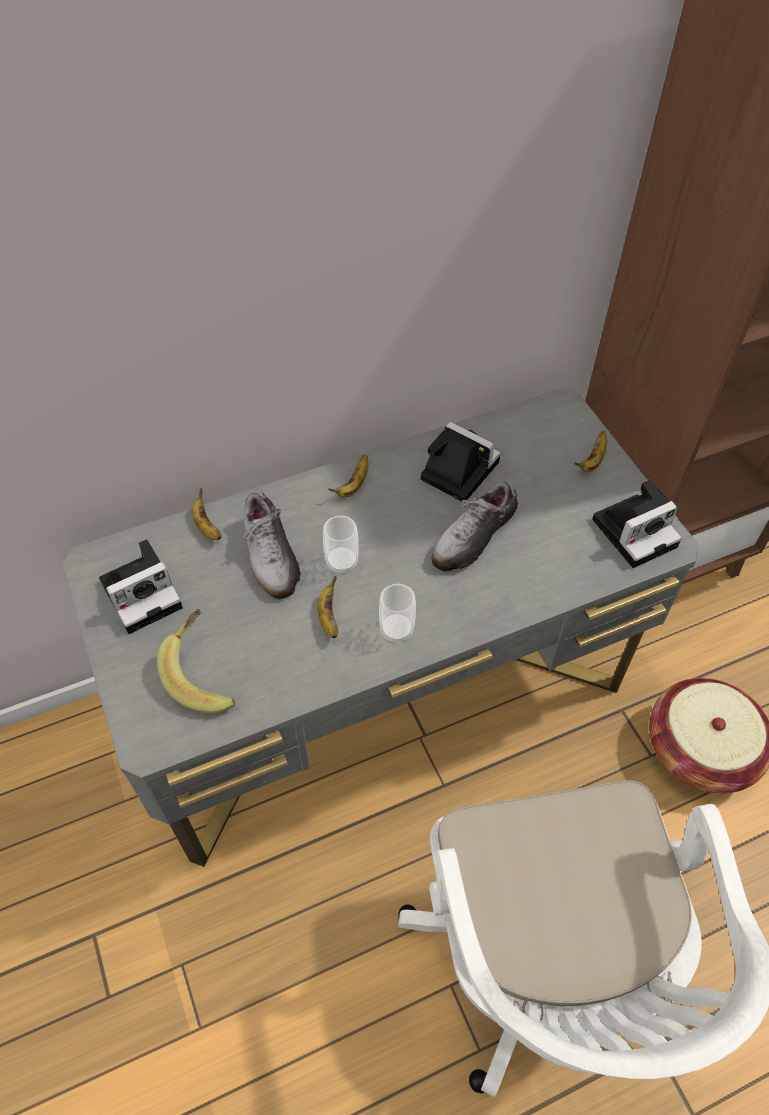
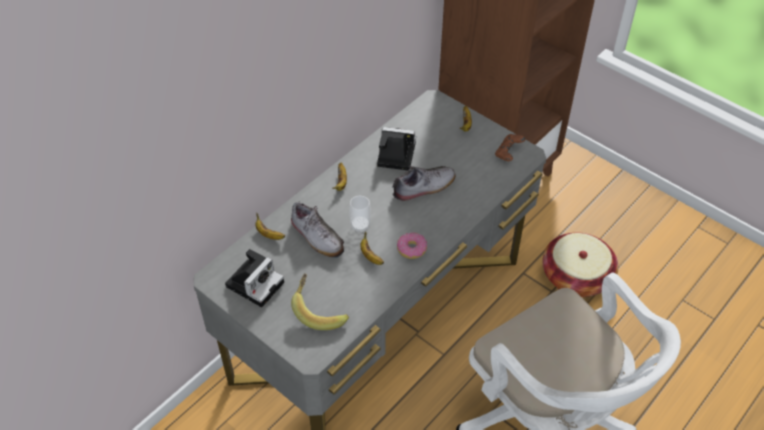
camera: 25 degrees left, 5 degrees down
(396, 630) = (411, 249): cup -> donut
(472, 537) = (424, 187): shoe -> shoe turned 135 degrees counterclockwise
(636, 531) = (508, 153): camera -> brown game controller

